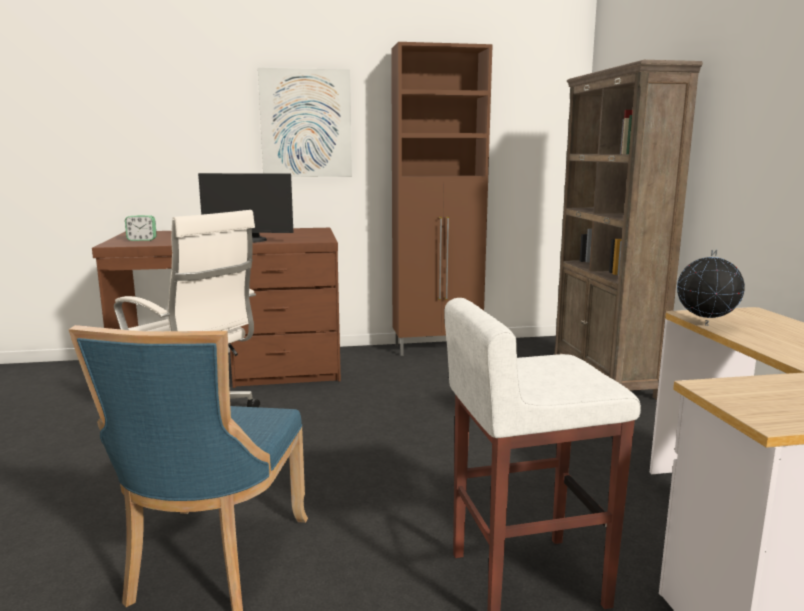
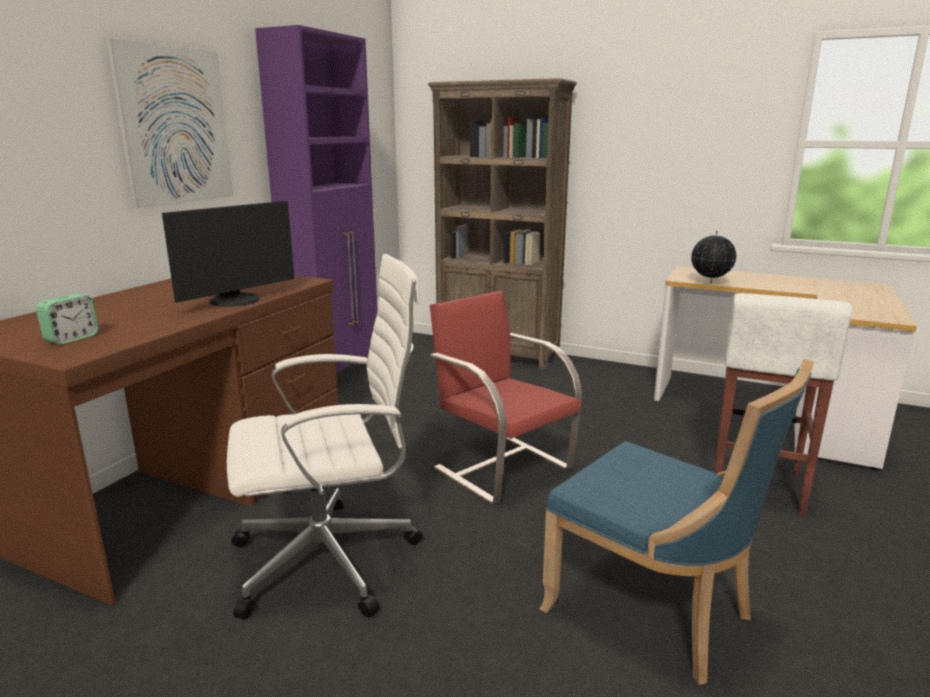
camera: 55 degrees left, 5 degrees up
(380, 440) = (502, 467): none -> red chair
(438, 348) = (338, 380): brown cabinet -> purple cabinet

